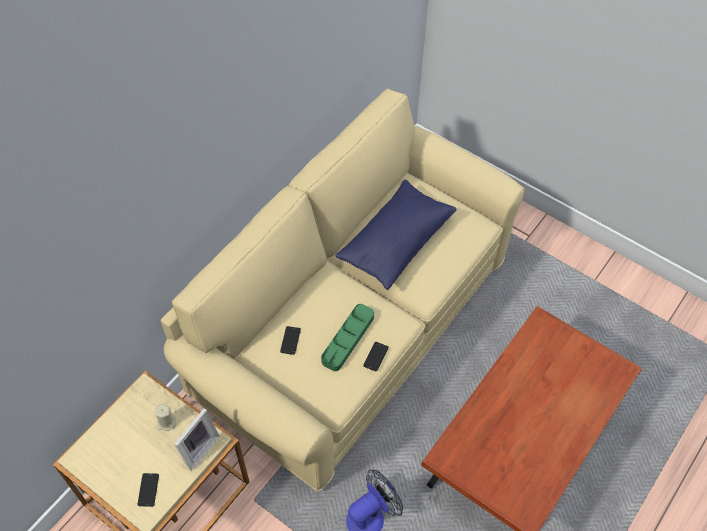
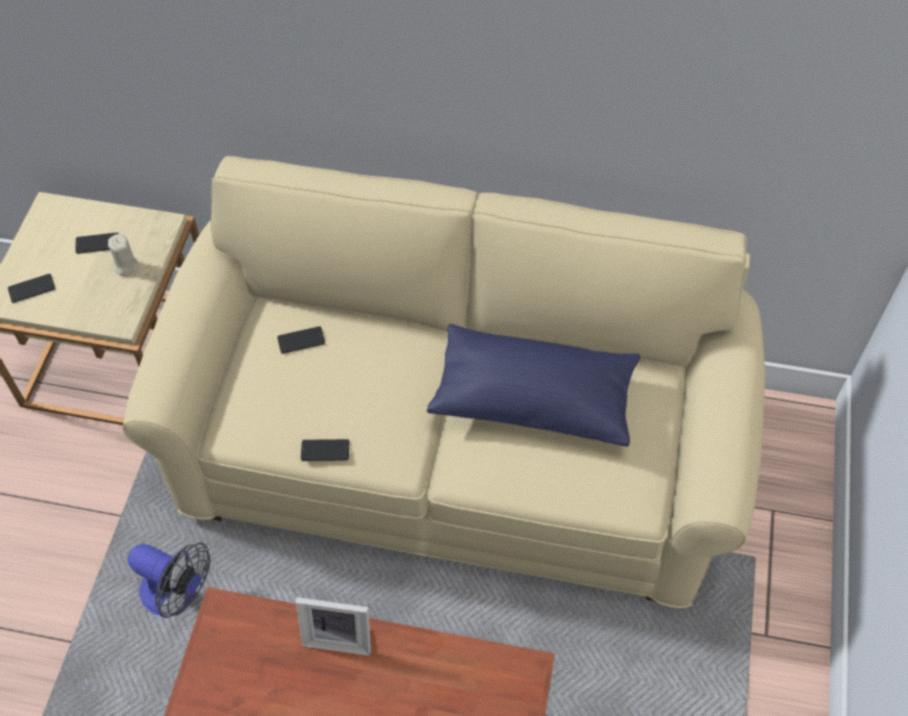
camera: 65 degrees right, 0 degrees up
(134, 435) = (97, 243): none -> phone
(198, 448) = (104, 312): picture frame -> picture frame (339, 636)
(348, 339) = (336, 405): green tray -> none

